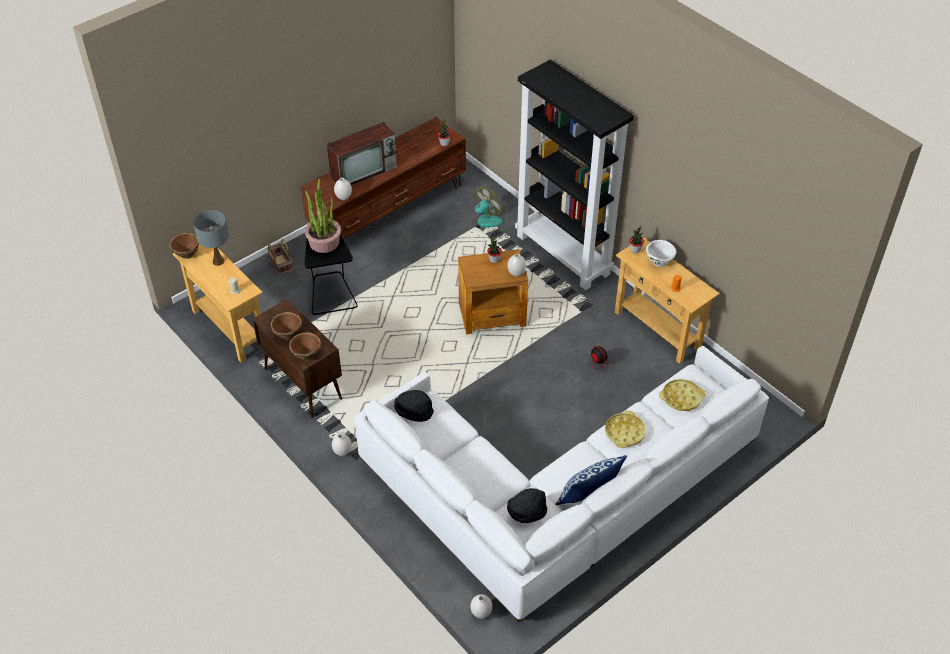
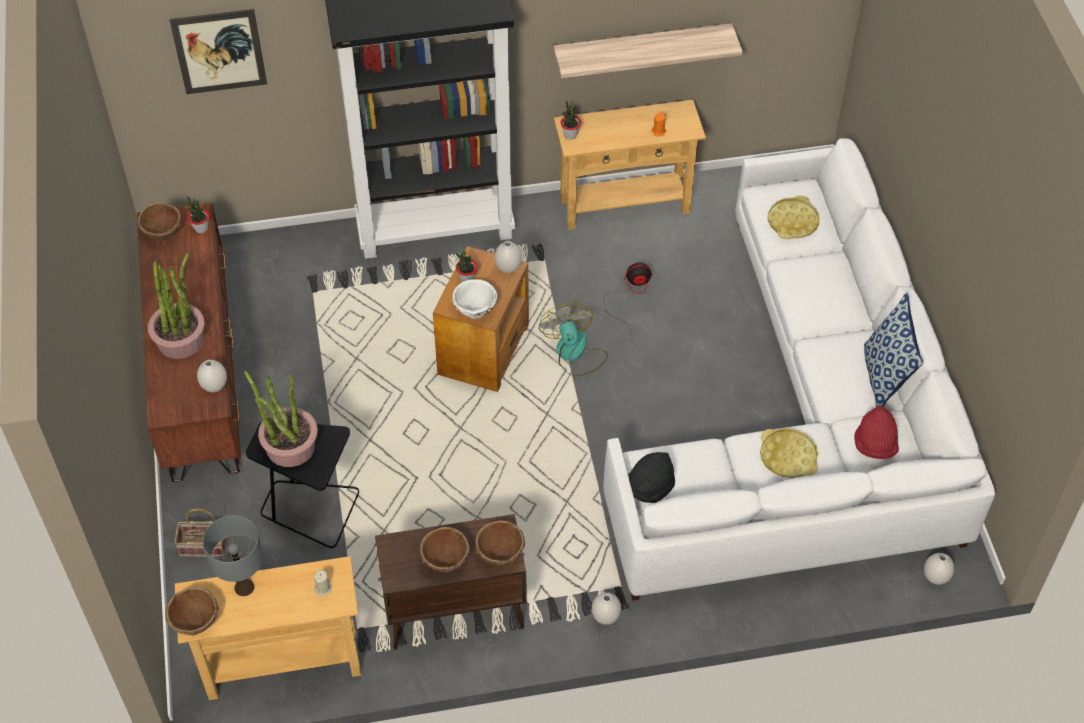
camera: 60 degrees left, 5 degrees up
(364, 171) = (180, 340): television -> potted plant
(429, 132) = (163, 233): none -> brown bowl
(484, 225) = (317, 281): fan -> fan (574, 353)
(502, 56) = (219, 51): none -> picture
(526, 512) = (875, 445): black hat -> red hat
(624, 432) = (811, 297): yellow tray -> yellow tray (788, 457)
(659, 261) = (605, 123): white bowl -> white bowl (475, 310)
(700, 231) = (642, 49): none -> shelf

